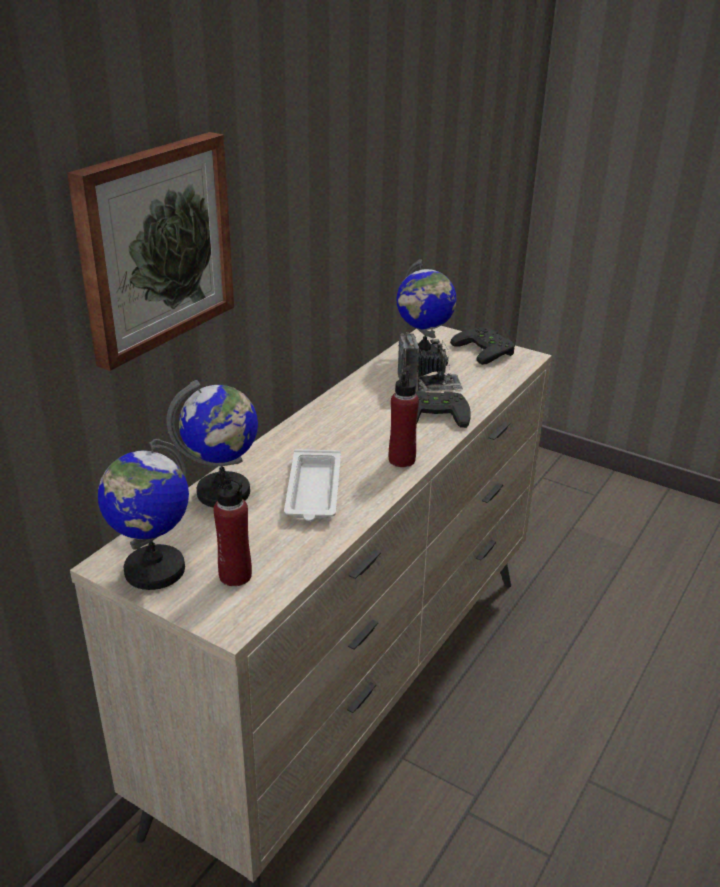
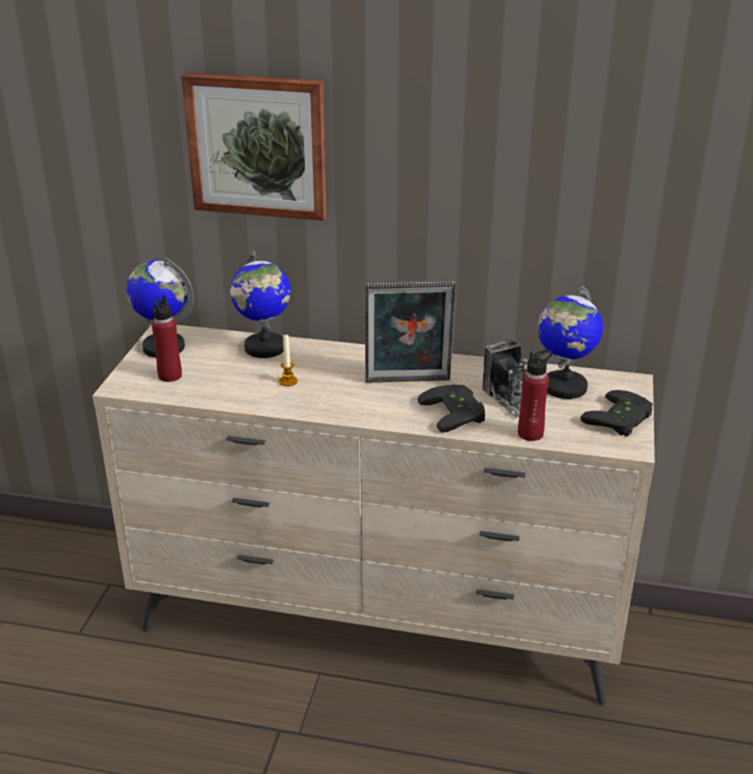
camera: 70 degrees right, 0 degrees up
(313, 491) = (288, 381): white tray -> candle
(365, 424) = (408, 382): none -> picture frame
(402, 460) = (361, 410): red bottle -> red bottle (530, 433)

